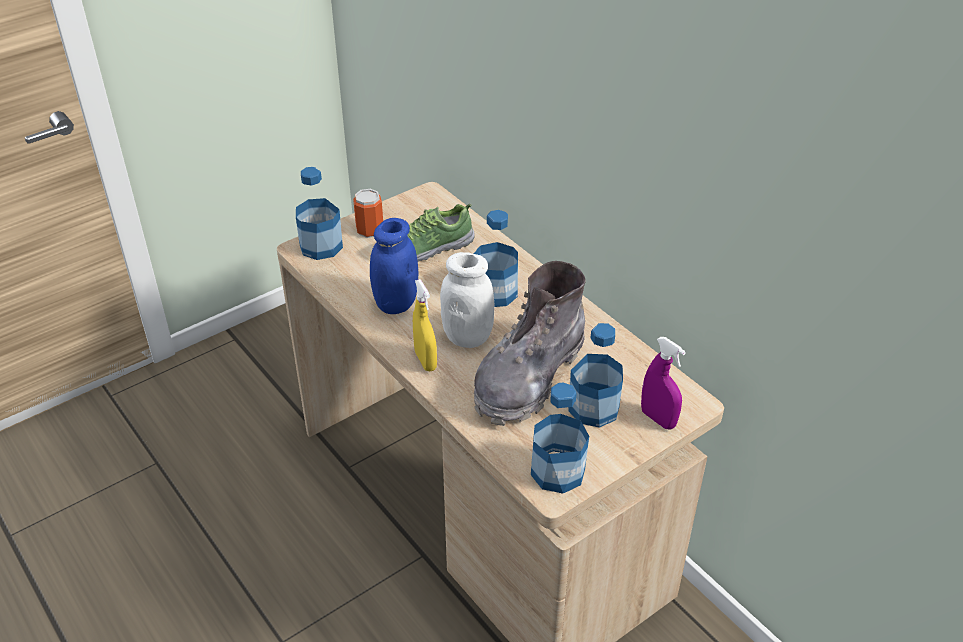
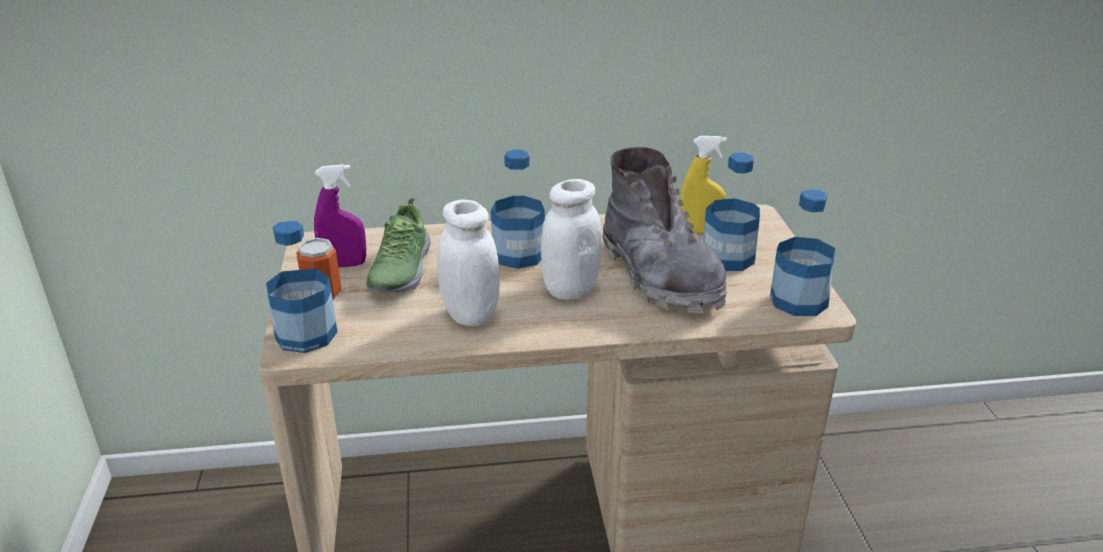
camera: 60 degrees left, 10 degrees down
(396, 303) = (470, 315): blue jar -> white jar
(425, 361) = (582, 324): yellow spray bottle -> yellow spray bottle (699, 231)
(658, 419) = (763, 234): purple spray bottle -> purple spray bottle (344, 265)

